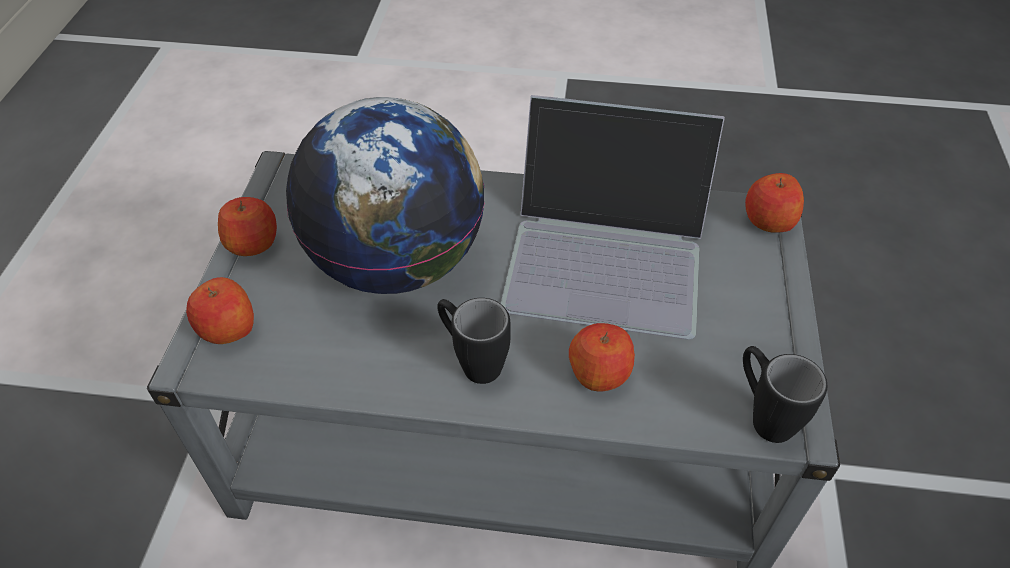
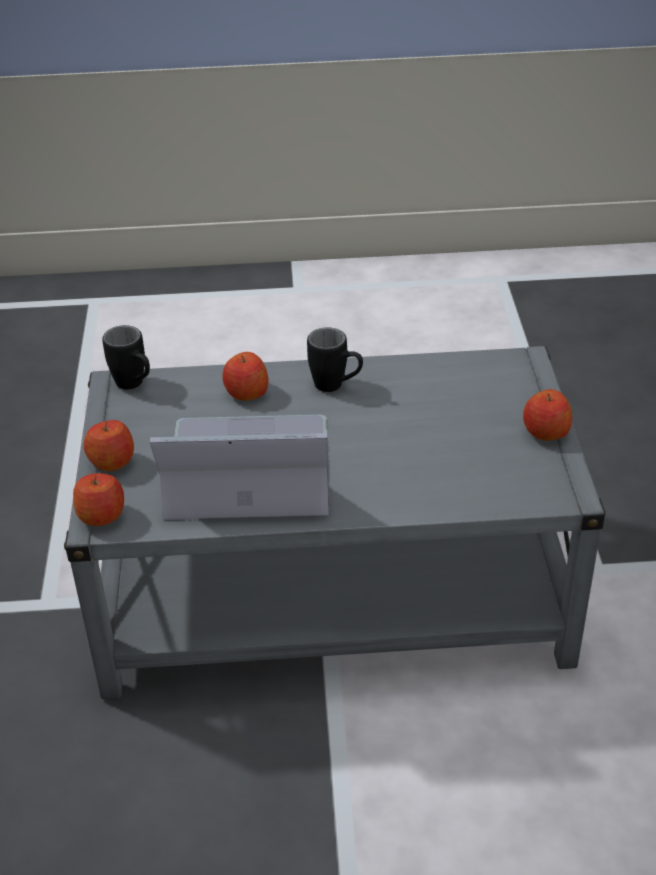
camera: 170 degrees right, 10 degrees down
(227, 328) = (519, 378): apple -> apple (112, 461)
(397, 262) = (419, 437): globe -> none

